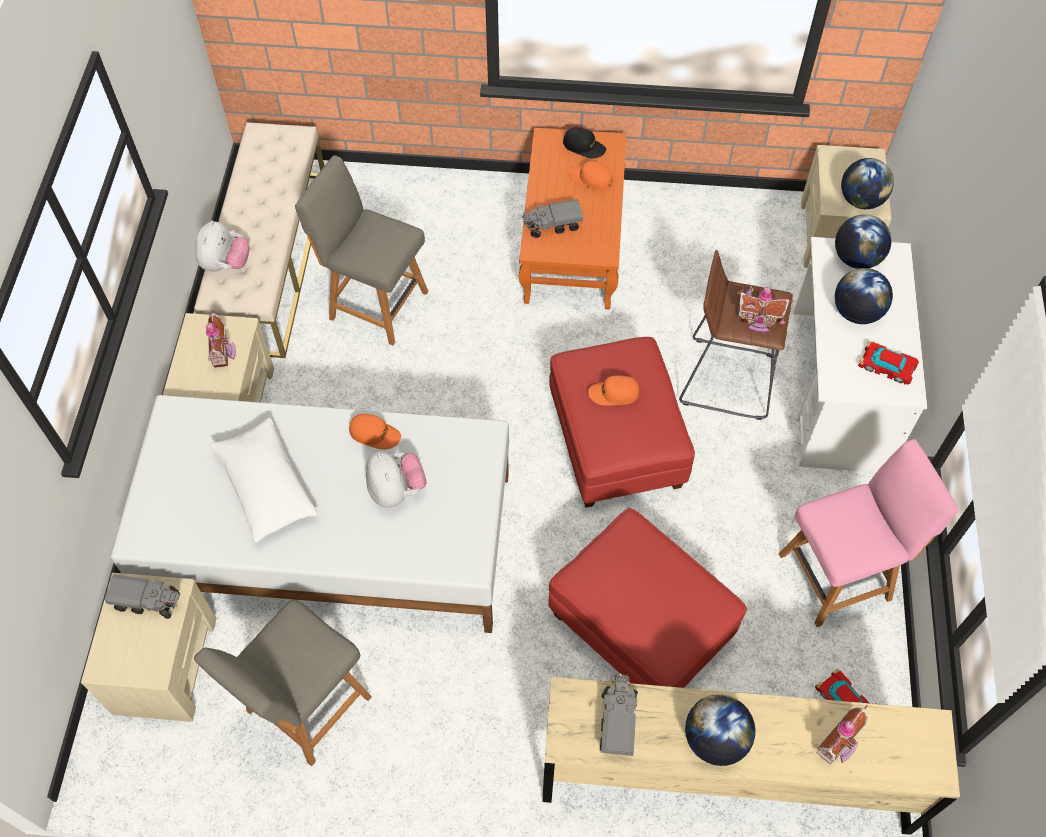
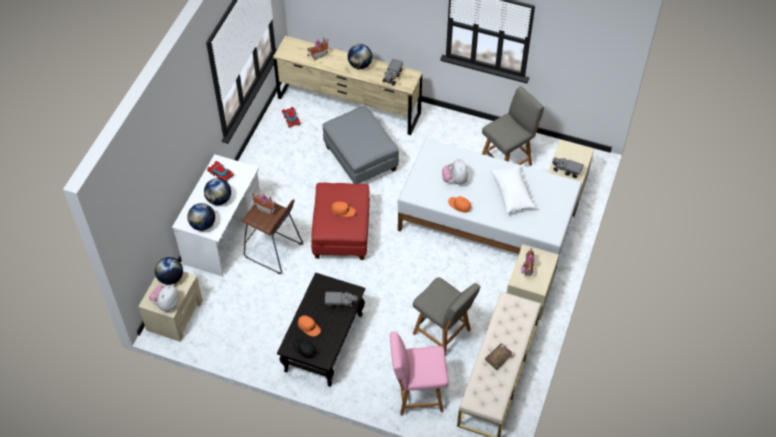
camera: 165 degrees left, 5 degrees down
(226, 264) = (522, 322): plush toy -> plush toy (166, 304)
(261, 200) = (498, 358): none -> brown book
(572, 247) = (324, 342): orange coffee table -> black coffee table
(639, 627) = (361, 159): red ottoman -> grey ottoman
(838, 575) = (268, 159): pink chair -> pink chair (417, 394)

